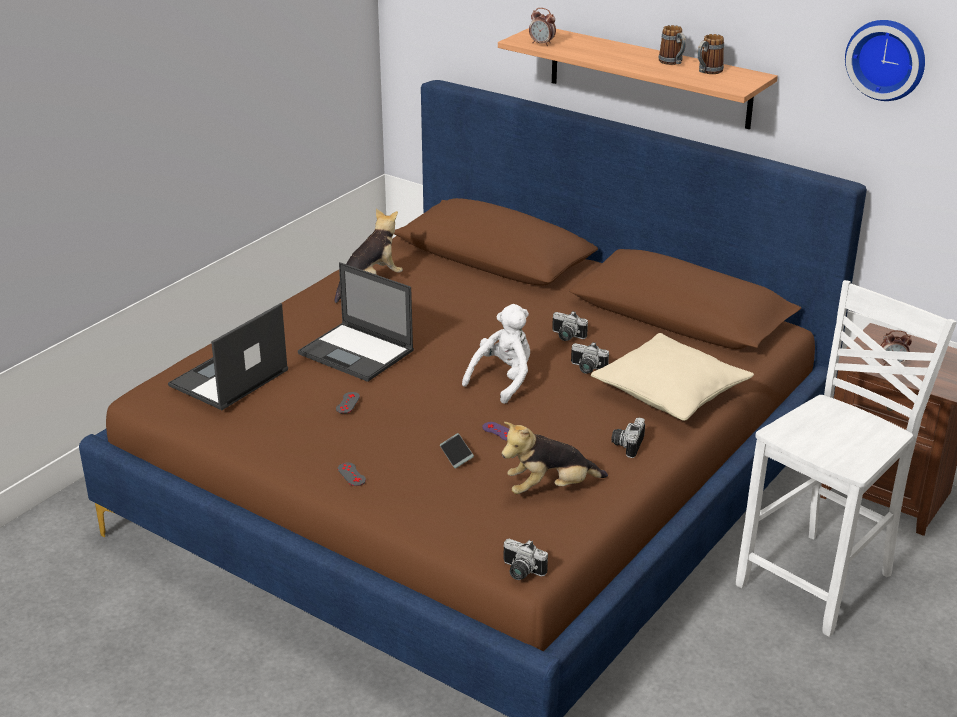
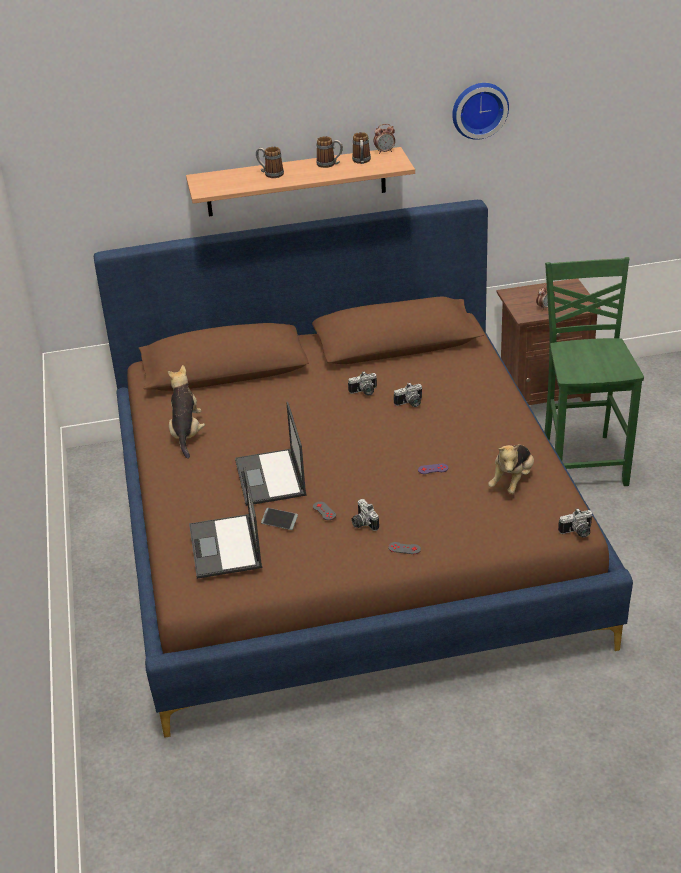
camera: 45 degrees left, 5 degrees up
(357, 352) = (271, 478): laptop -> laptop turned 90 degrees clockwise
(456, 455) = (435, 497): phone -> phone (279, 522)
(503, 380) = (380, 439): white plush toy -> none
(542, 44) = (224, 187): alarm clock -> alarm clock (384, 151)
(603, 49) = (270, 174): none -> mug
(626, 445) = (504, 432): camera -> camera (362, 523)
(670, 393) = (473, 390): beige pillow -> none
(820, 581) = (583, 461): white chair -> green chair

